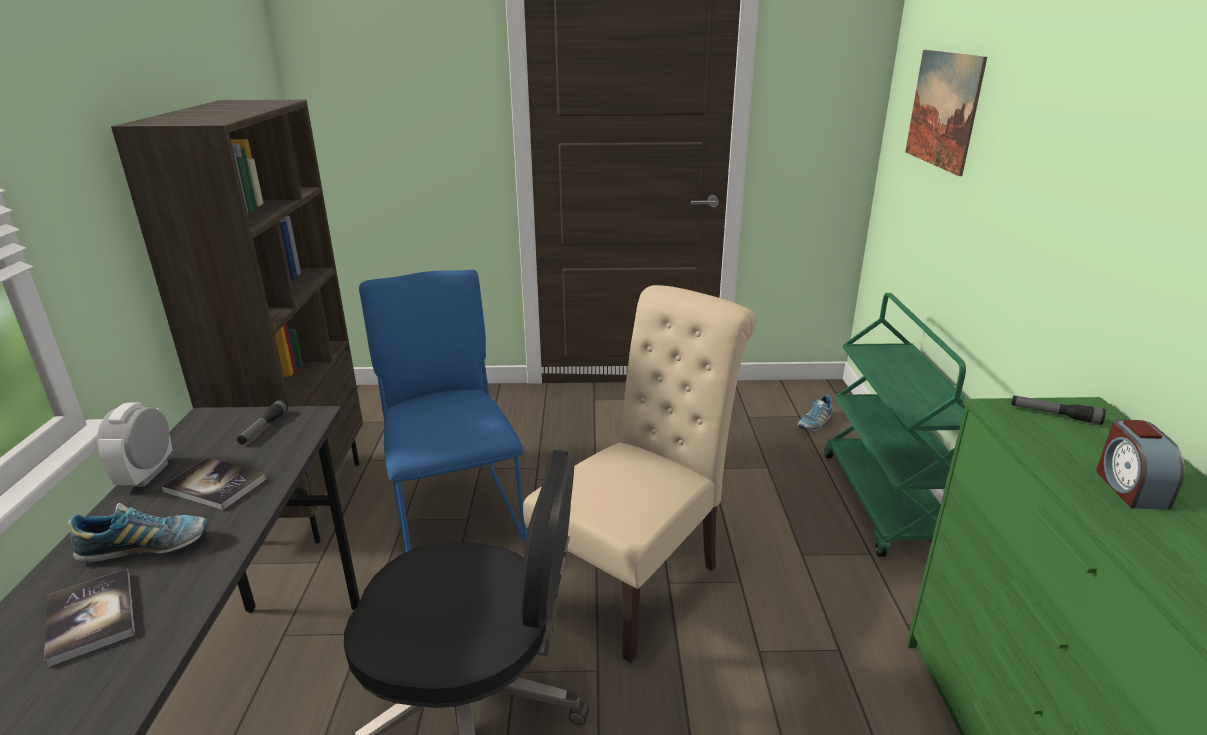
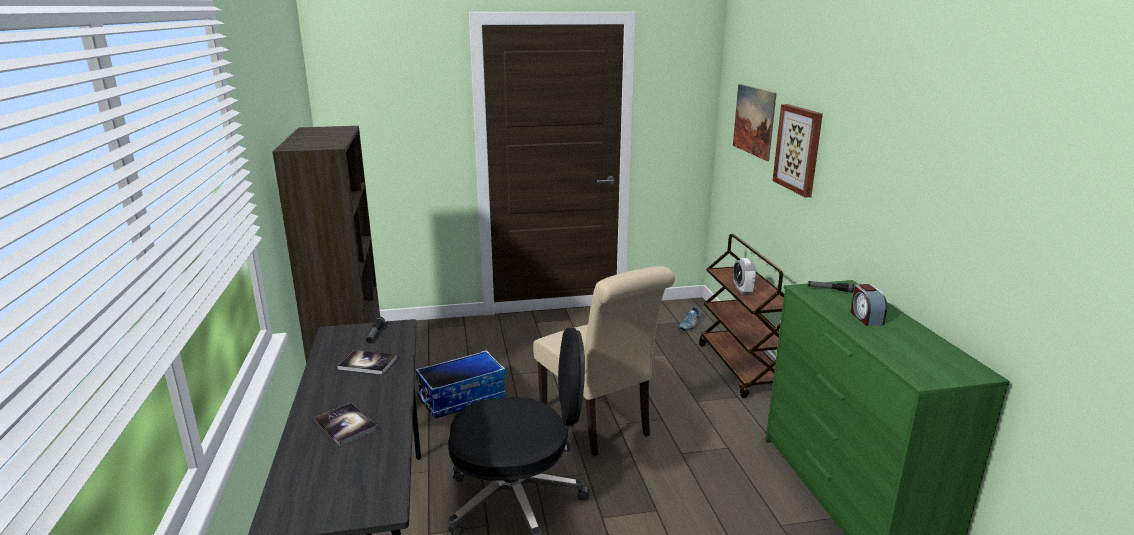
camera: 10 degrees left, 5 degrees down
(146, 547) = (351, 394): shoe -> none
(147, 474) = (320, 362): alarm clock -> alarm clock (742, 290)
(455, 510) = (462, 397): blue chair -> storage box
(639, 579) = (598, 424): beige chair -> beige chair turned 120 degrees clockwise
(885, 502) = (742, 368): green cart -> brown cart
(1018, 154) = (799, 149): none -> picture

